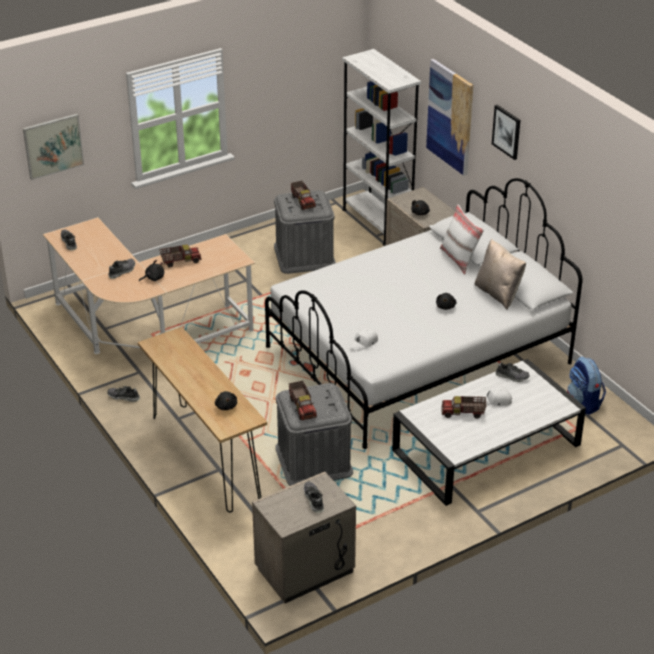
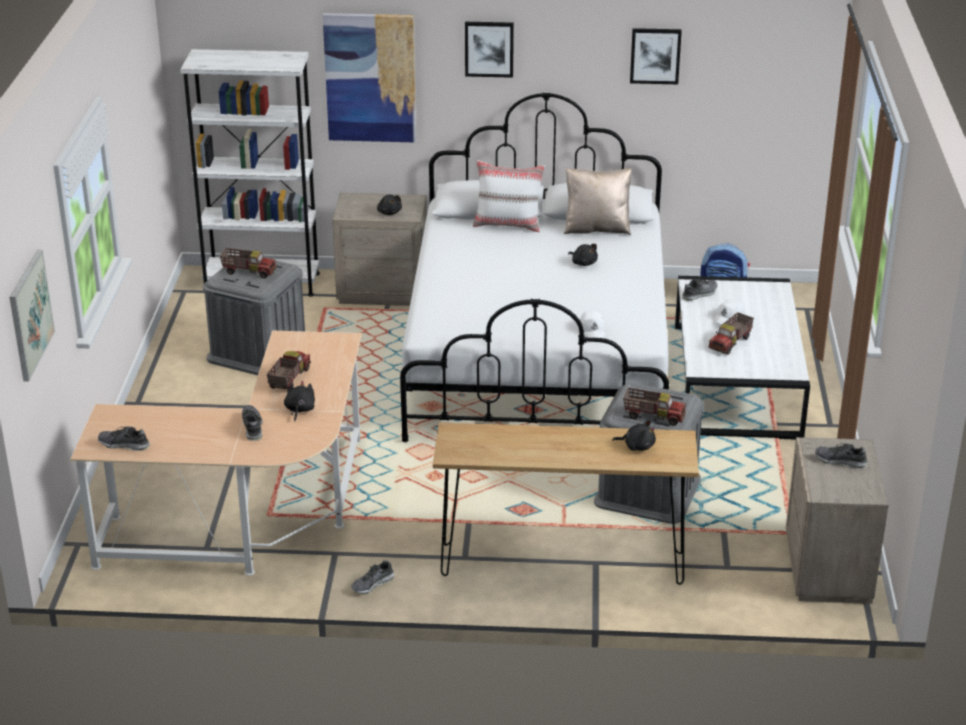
camera: 55 degrees left, 5 degrees down
(591, 191) = (655, 55): none -> picture

